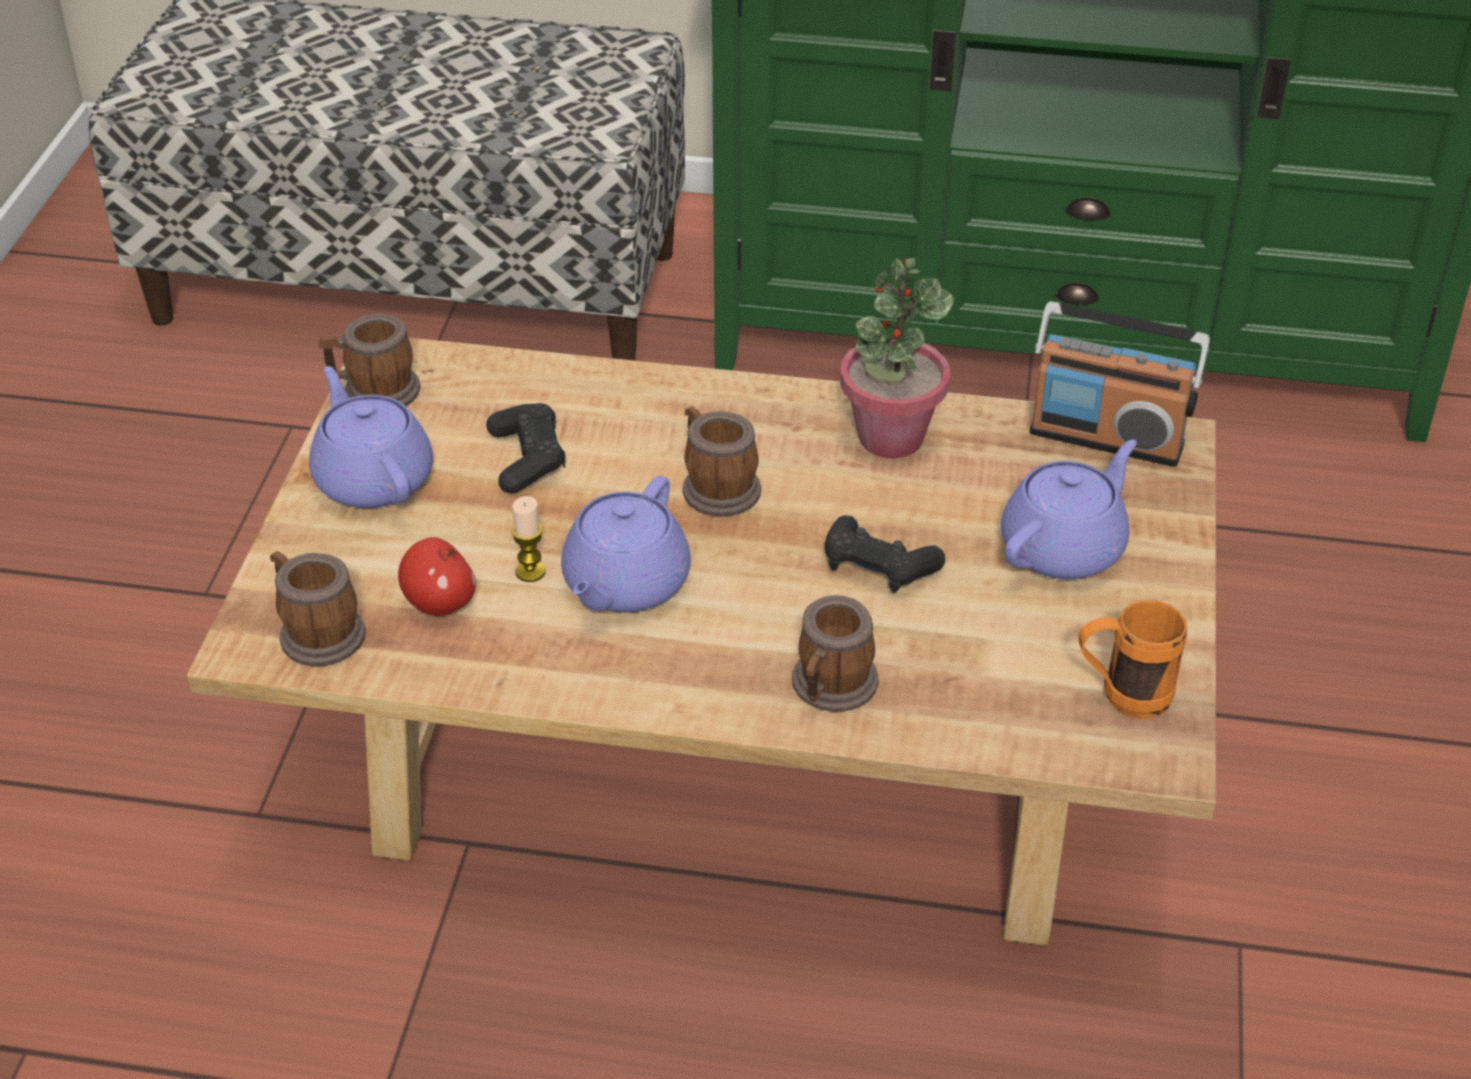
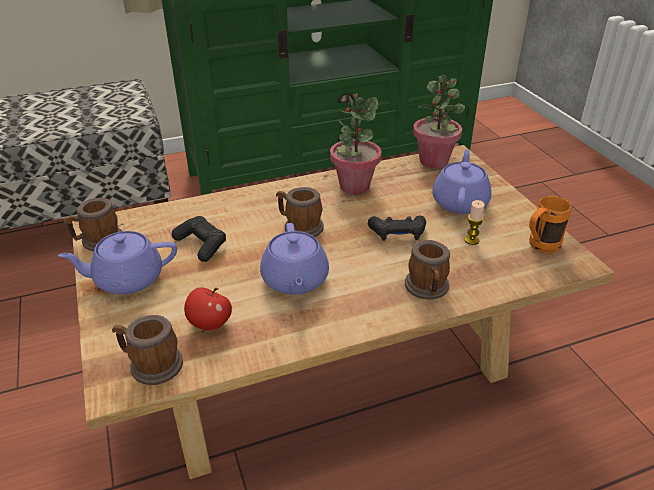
camera: 30 degrees left, 5 degrees down
(373, 478) = (127, 279): purple teapot -> purple teapot turned 45 degrees counterclockwise
(530, 571) = (244, 292): candle -> candle (471, 240)
(1107, 438) = (434, 161): radio -> potted plant

